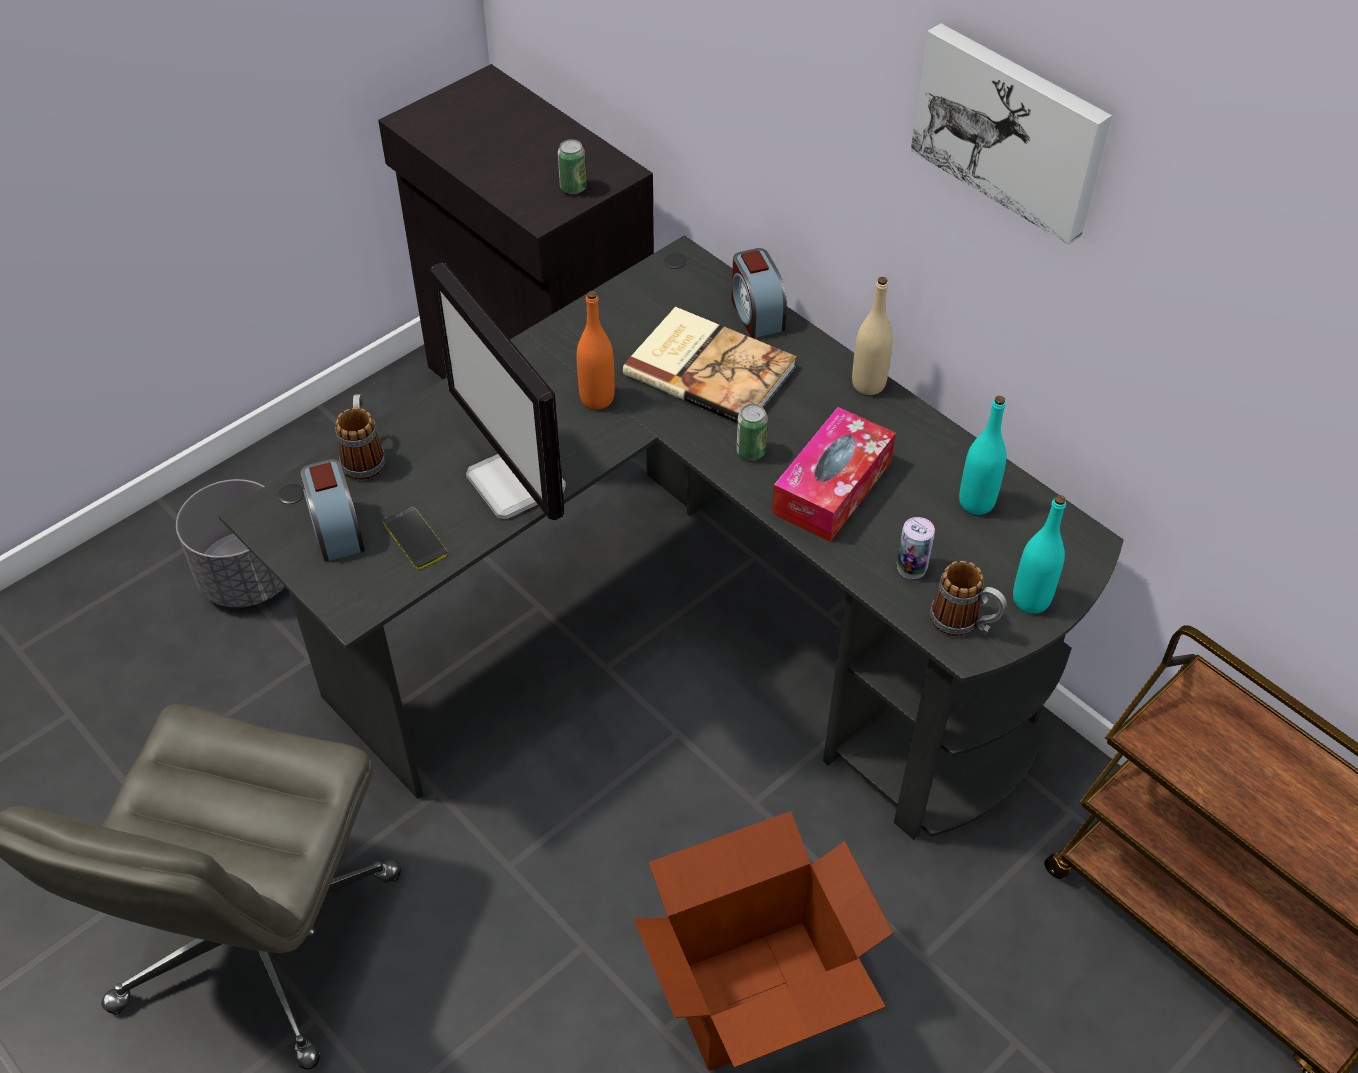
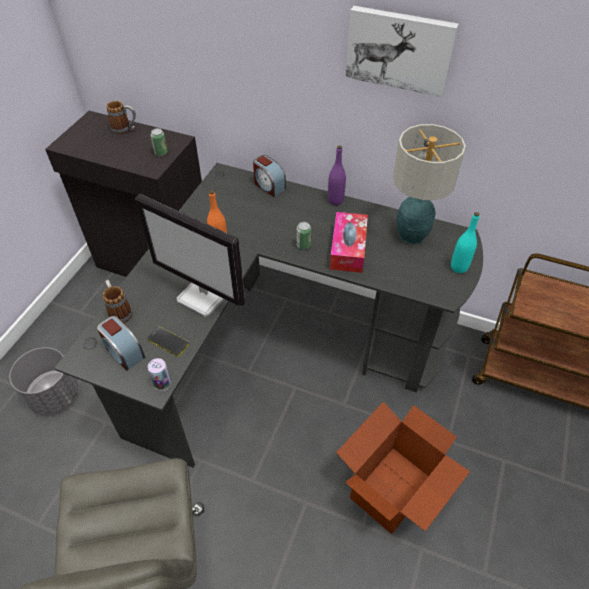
camera: 25 degrees left, 0 degrees up
(710, 368) = (263, 215): book -> none
(868, 384) = (335, 200): beige bottle -> purple bottle
(911, 567) = (403, 271): can -> can (162, 383)
(964, 623) = (439, 287): mug -> mug (125, 129)
(976, 502) = (411, 234): turquoise bottle -> table lamp

